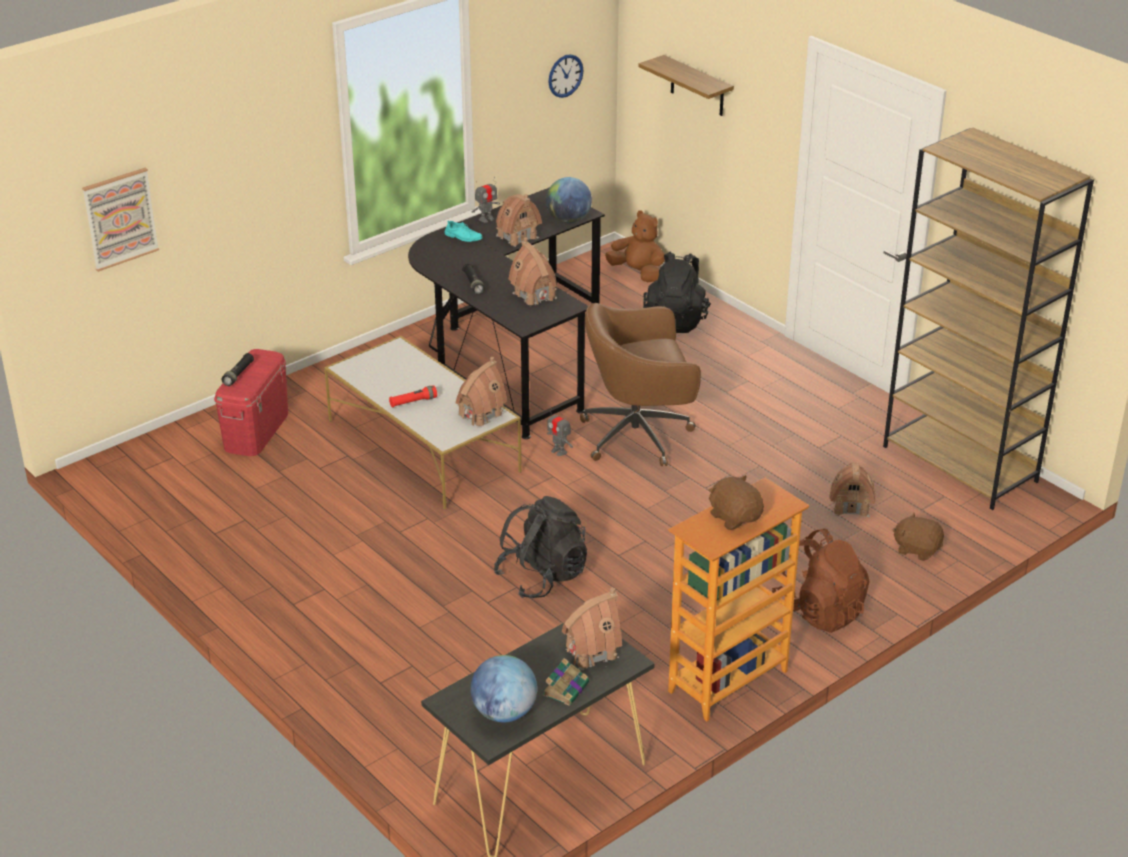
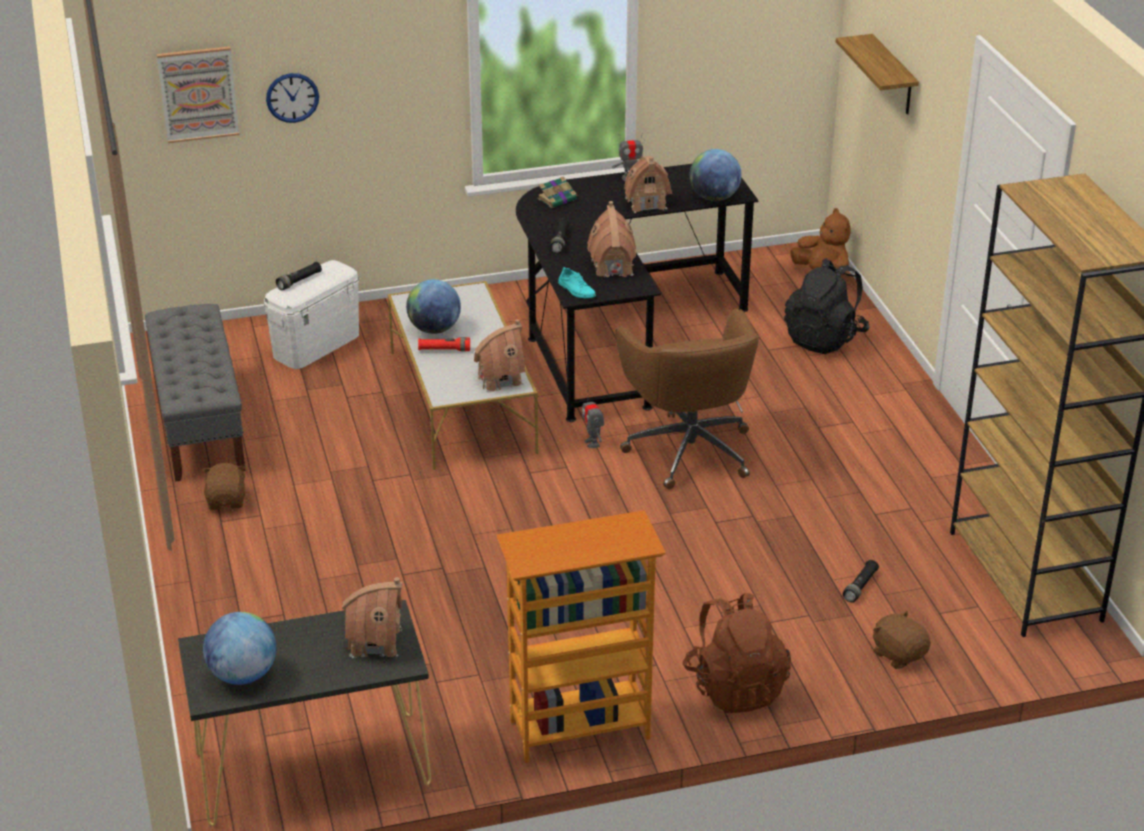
camera: 25 degrees right, 0 degrees up
(204, 526) = (199, 423): none -> grey bench
(256, 430) = (316, 345): red storage box -> white storage box
(390, 387) = (434, 329): none -> globe
(463, 237) = (590, 191): turquoise shoe -> turquoise shoe (576, 290)
(542, 576) = (476, 565): black backpack -> none
(565, 75) = (766, 38): wall clock -> wall clock (292, 97)
(566, 688) = (321, 670): book -> book (558, 199)
(639, 435) = (689, 449): brown office chair -> brown office chair turned 120 degrees counterclockwise
(735, 517) = (575, 542): brown plush toy -> brown plush toy (227, 501)
(850, 506) = (860, 586): toy house -> black flashlight

